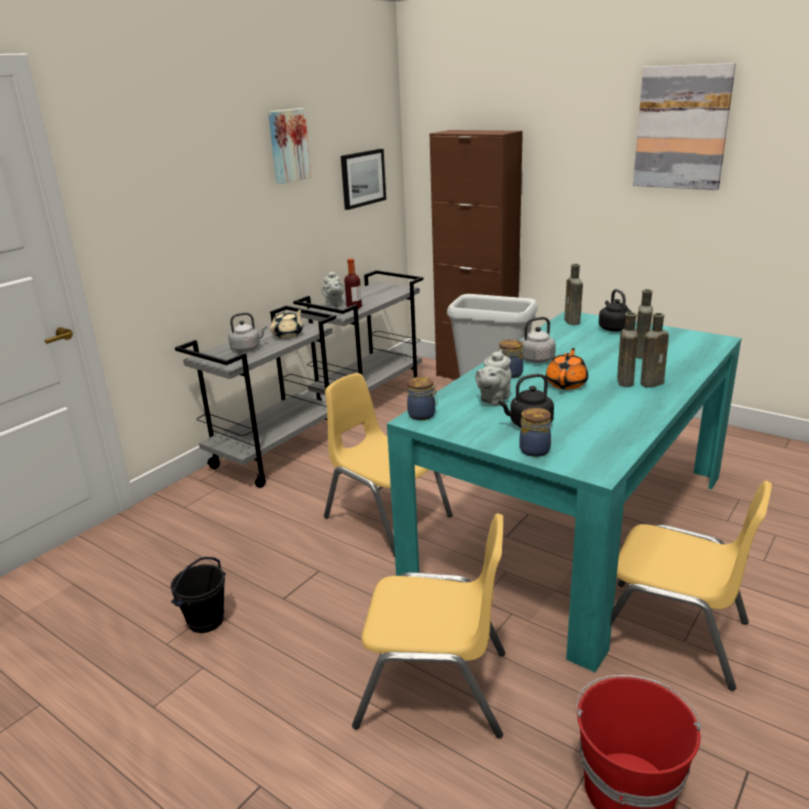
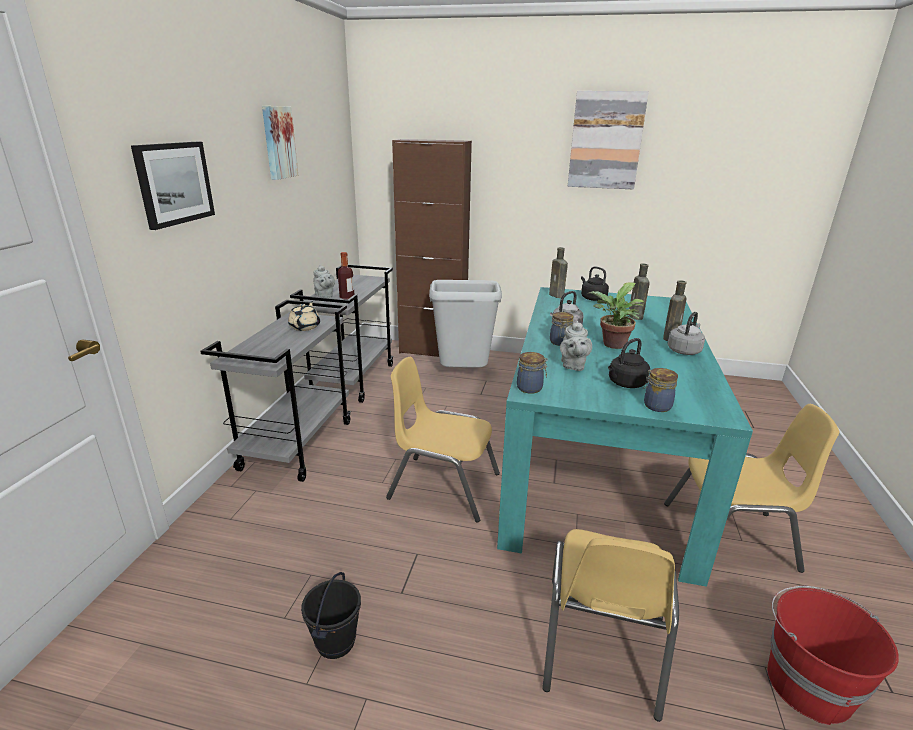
camera: 25 degrees left, 0 degrees up
(247, 348) = (274, 344): grey kettle -> grey kettle (684, 350)
(362, 178) = (330, 179): picture -> picture (174, 183)
(434, 688) = (600, 643): yellow chair -> yellow chair turned 120 degrees clockwise
(566, 383) = (612, 345): orange teapot -> potted plant
(624, 381) = (650, 338): brown bottle -> none

